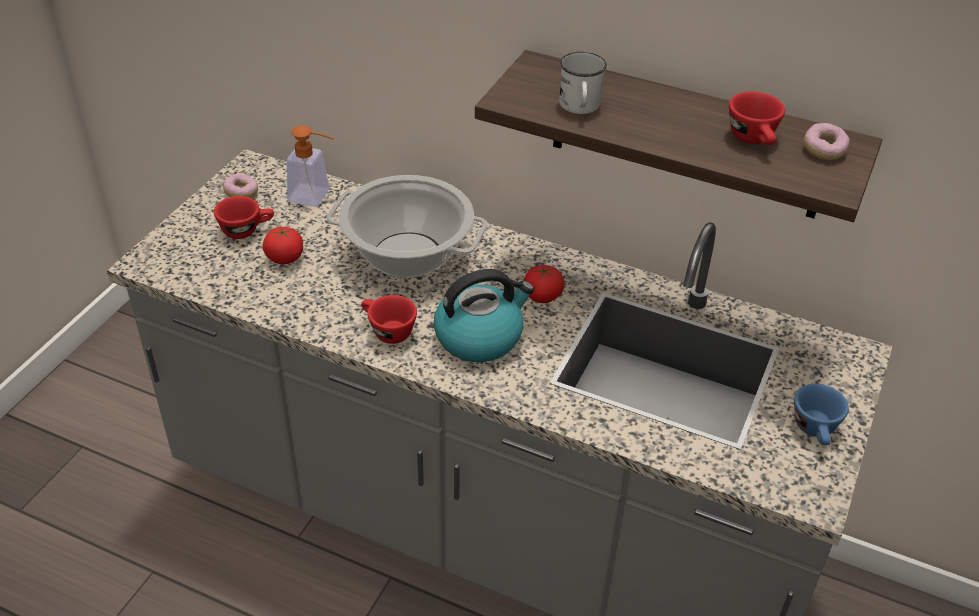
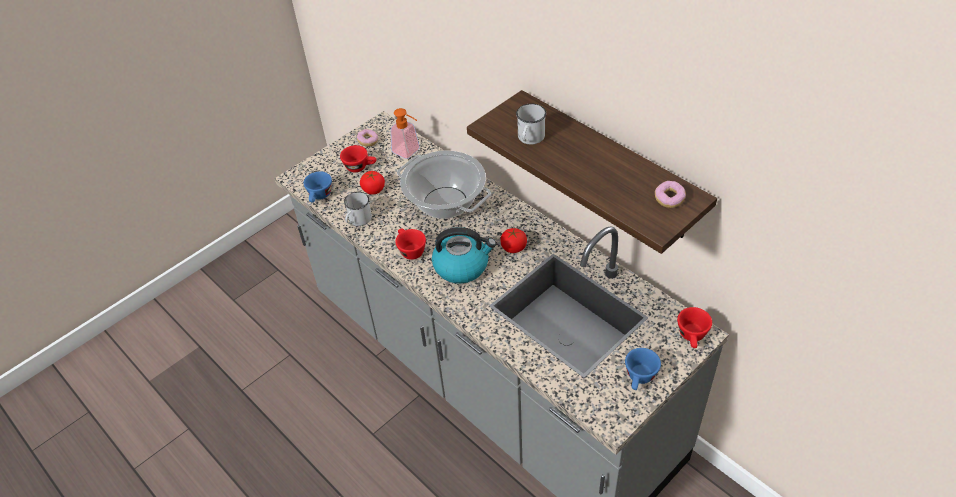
camera: 25 degrees right, 5 degrees up
(199, 283) = (319, 196): none -> blue cup
(281, 305) = (358, 220): none -> white mug
(754, 140) = (627, 183): red cup -> red cup (692, 337)

